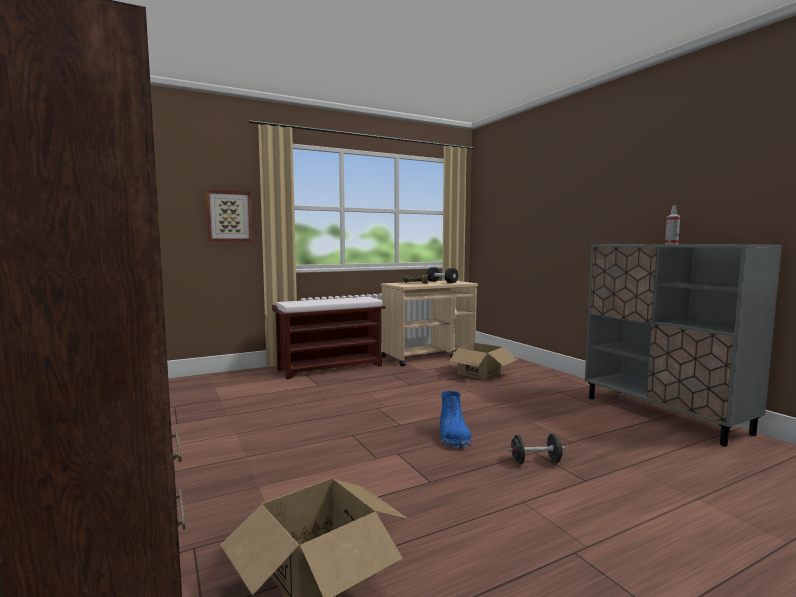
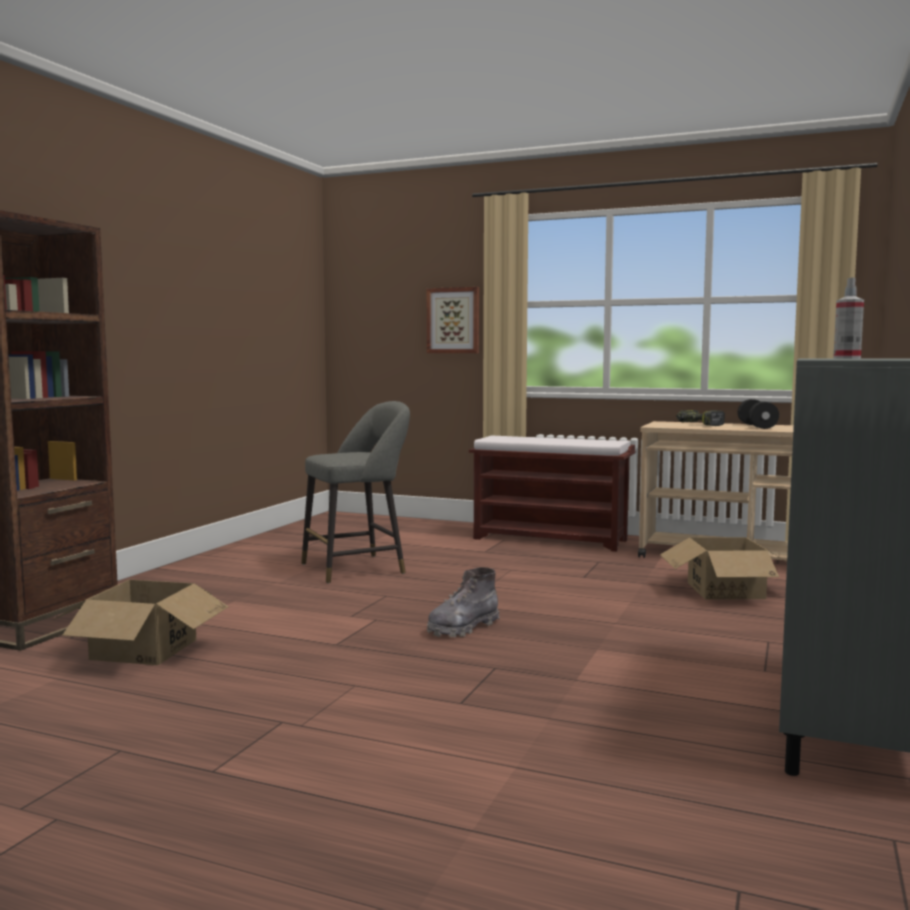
camera: 50 degrees right, 0 degrees up
(273, 422) = (358, 568): none -> grey stool
(453, 437) = (462, 628): blue boot -> grey boot
(535, 462) = (468, 673): black dumbbell -> none

